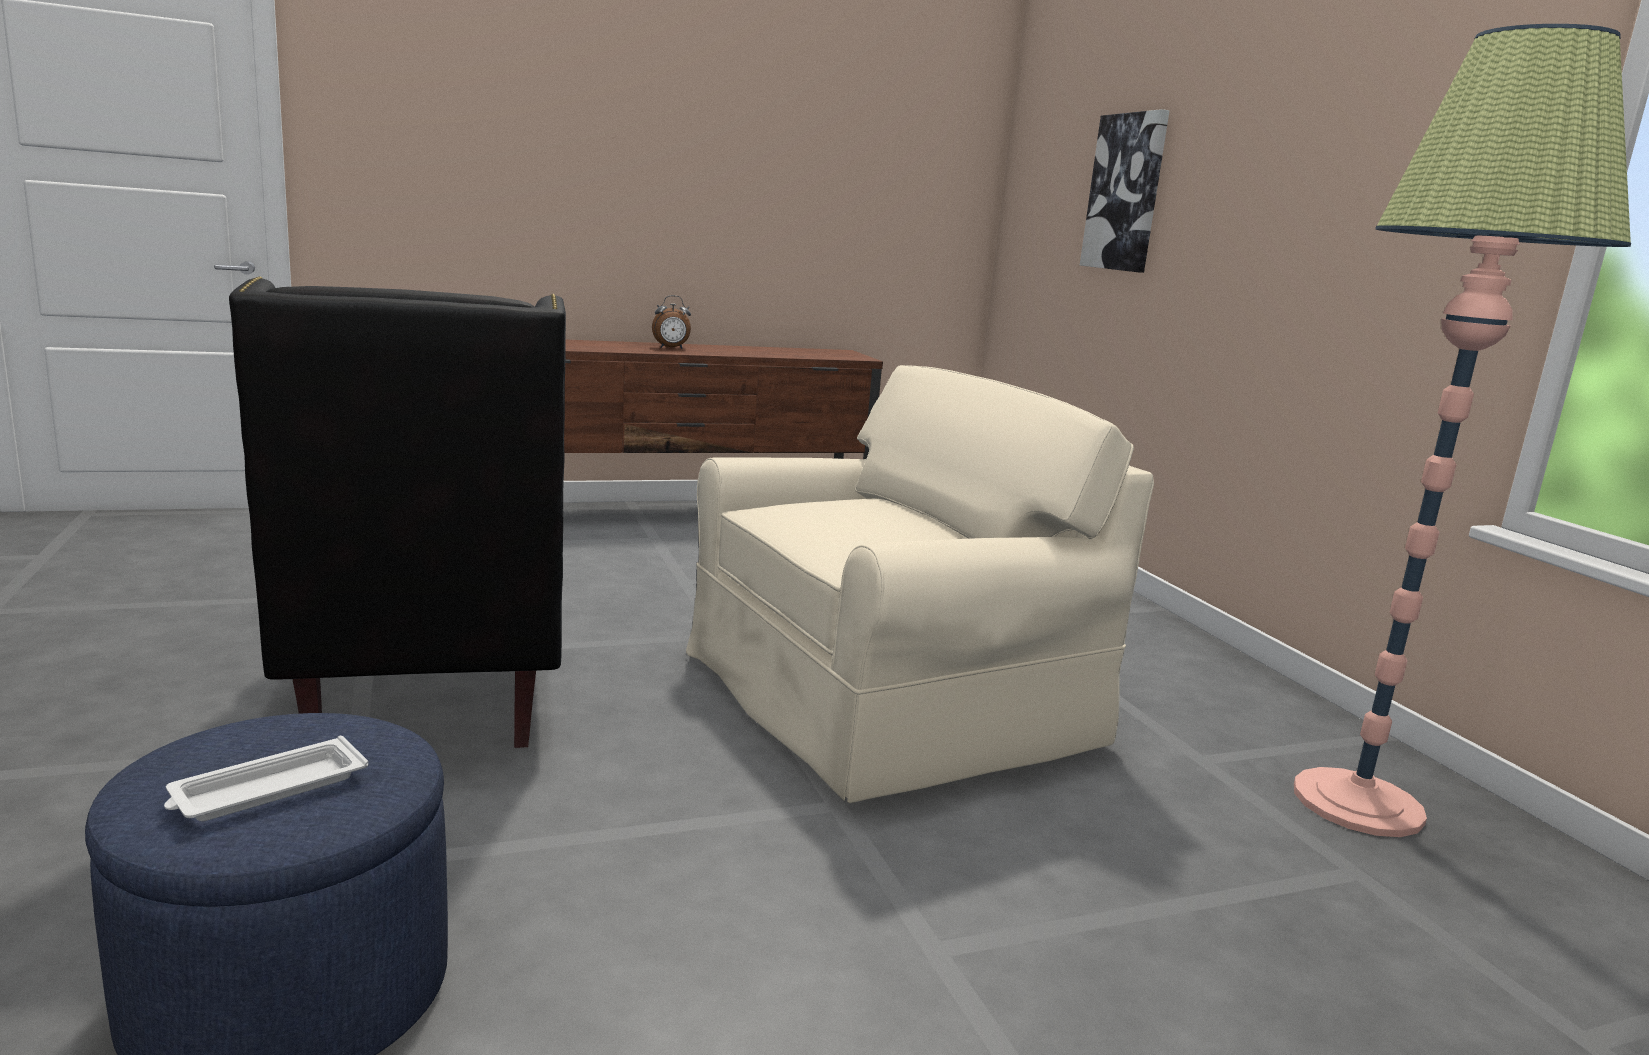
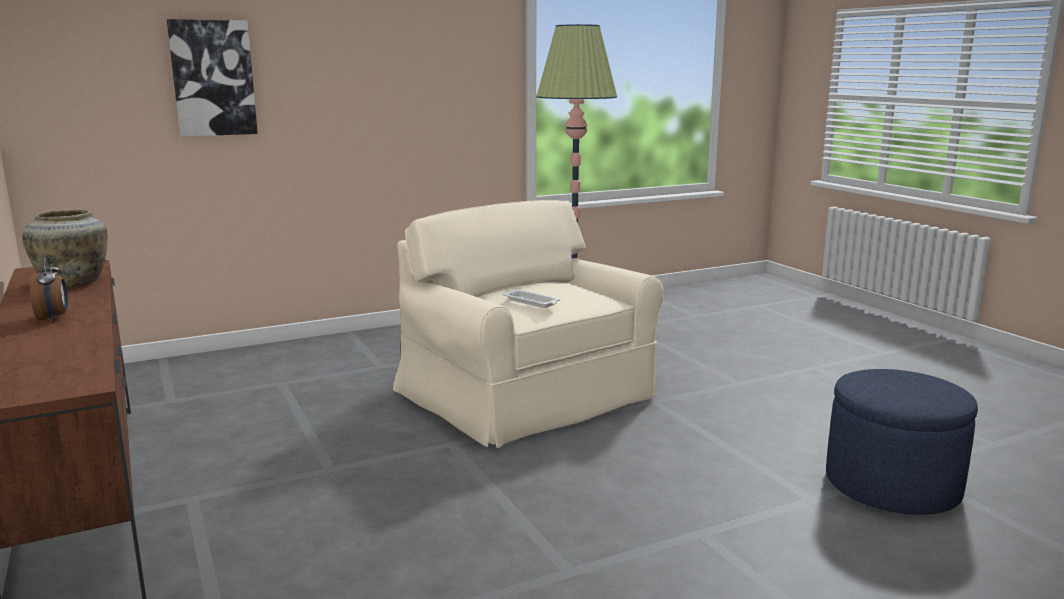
camera: 95 degrees left, 0 degrees up
(267, 790) = (917, 384): white tray -> white tray (532, 302)
(430, 698) = (620, 525): black armchair -> none
(787, 353) = (74, 283): none -> beige vase

